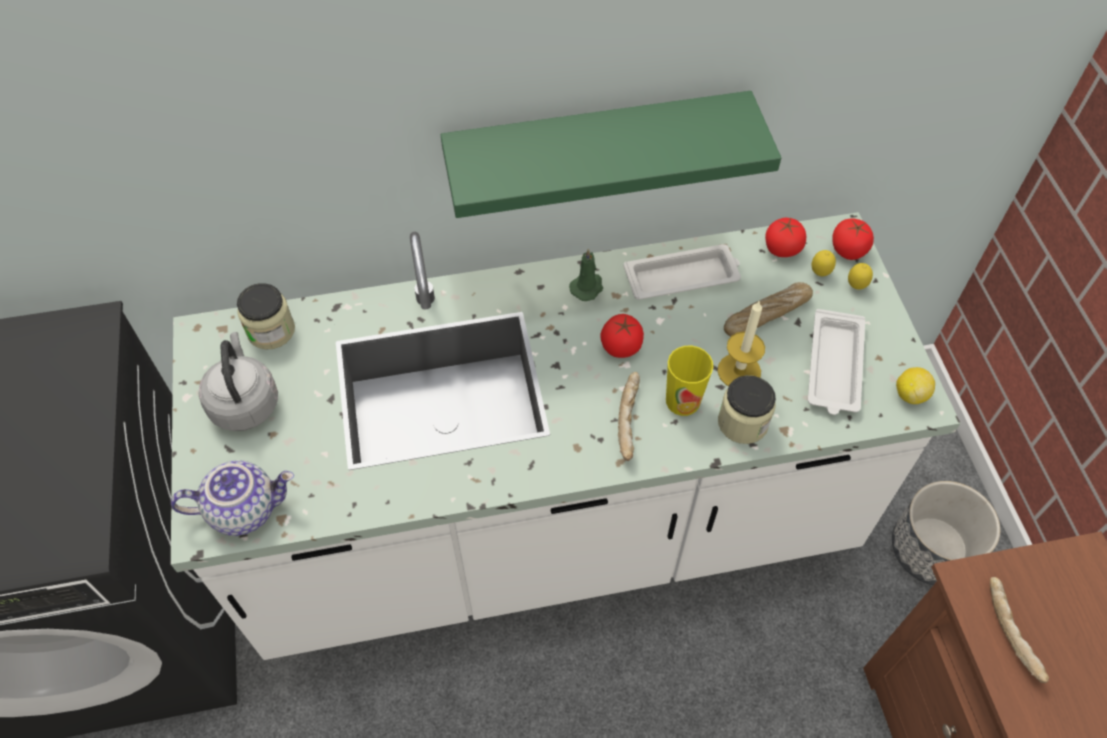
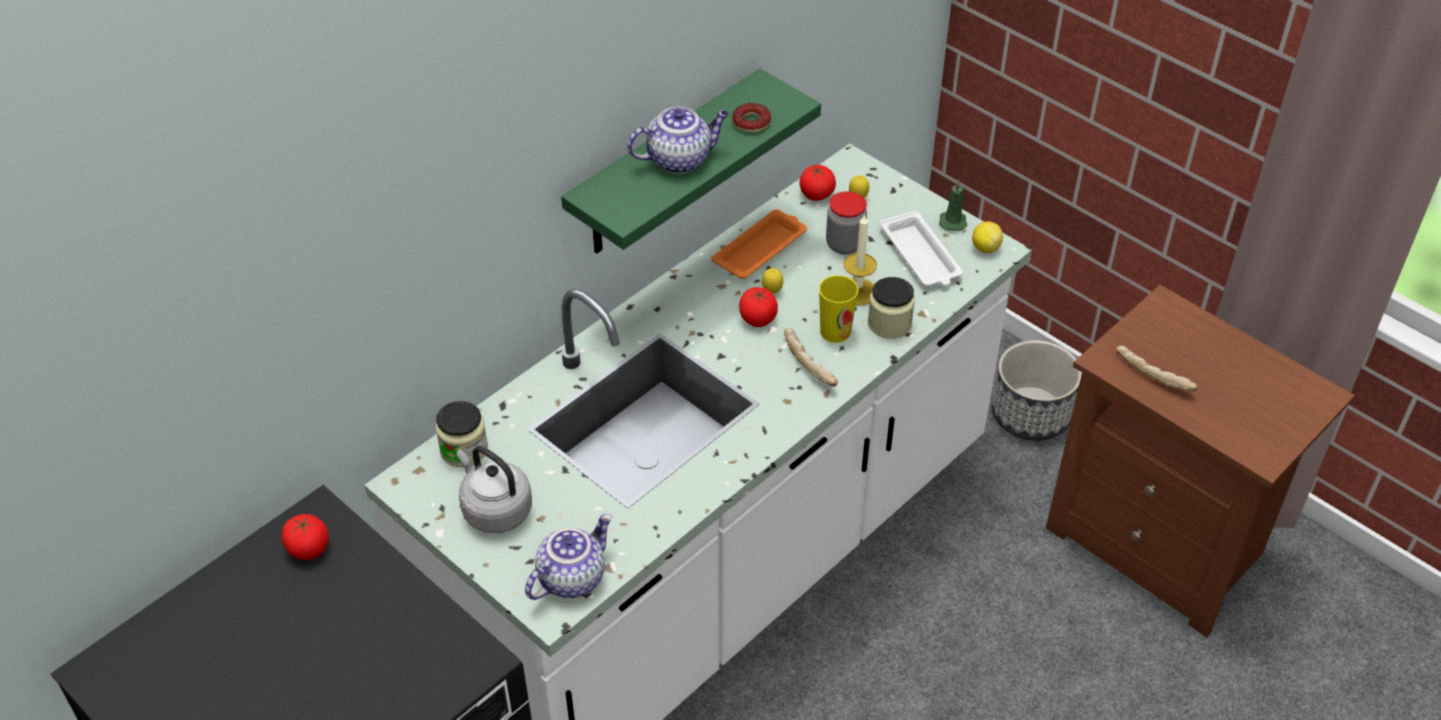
camera: 35 degrees left, 10 degrees down
(583, 150) = (680, 159): none -> teapot
(587, 287) = (694, 291): green candle -> green candle (952, 221)
(683, 277) = (761, 249): white tray -> orange tray
(689, 144) = (751, 122): none -> donut
(767, 315) = (844, 245): bread -> jar
(848, 250) = (864, 173): tomato -> tomato (308, 548)
(856, 286) = (890, 195): lemon -> lemon (772, 292)

